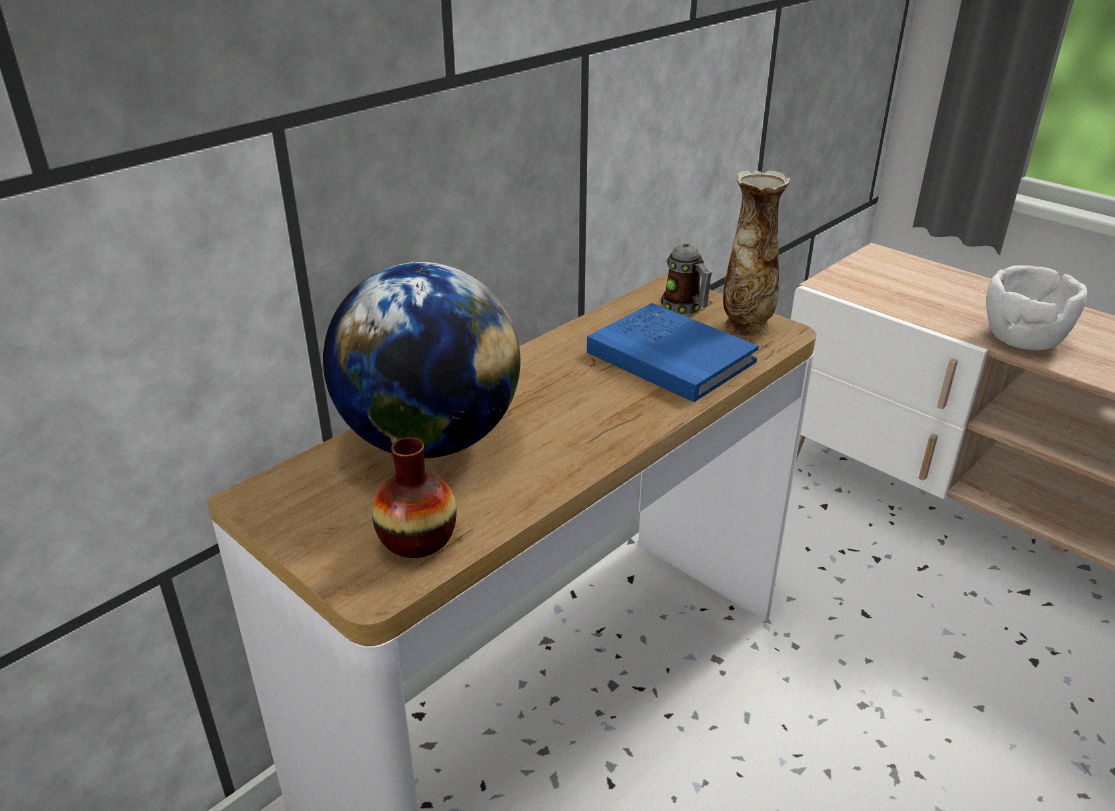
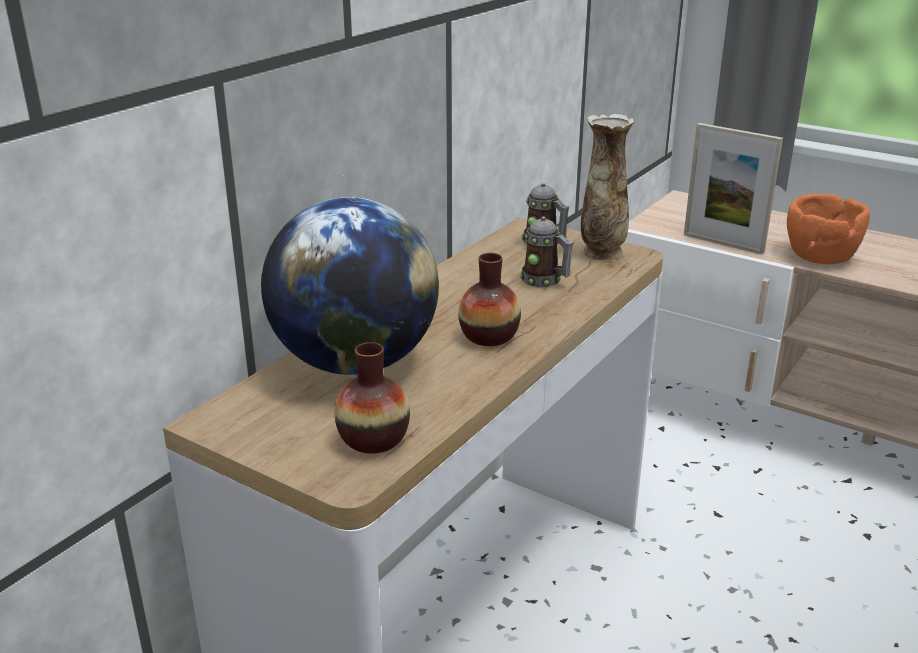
camera: 10 degrees left, 5 degrees down
(585, 421) = (489, 336): none -> vase
(670, 357) = (545, 281): blue book -> mug
(911, 313) = (723, 243): none -> picture frame
(1023, 338) = (820, 256): white bowl -> orange bowl

